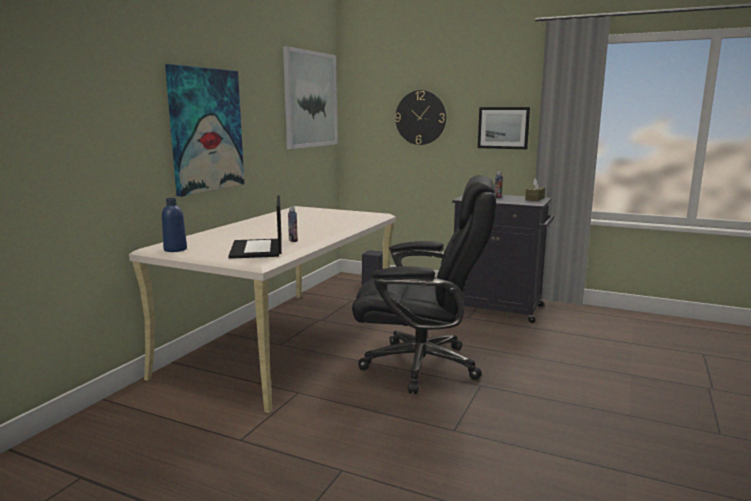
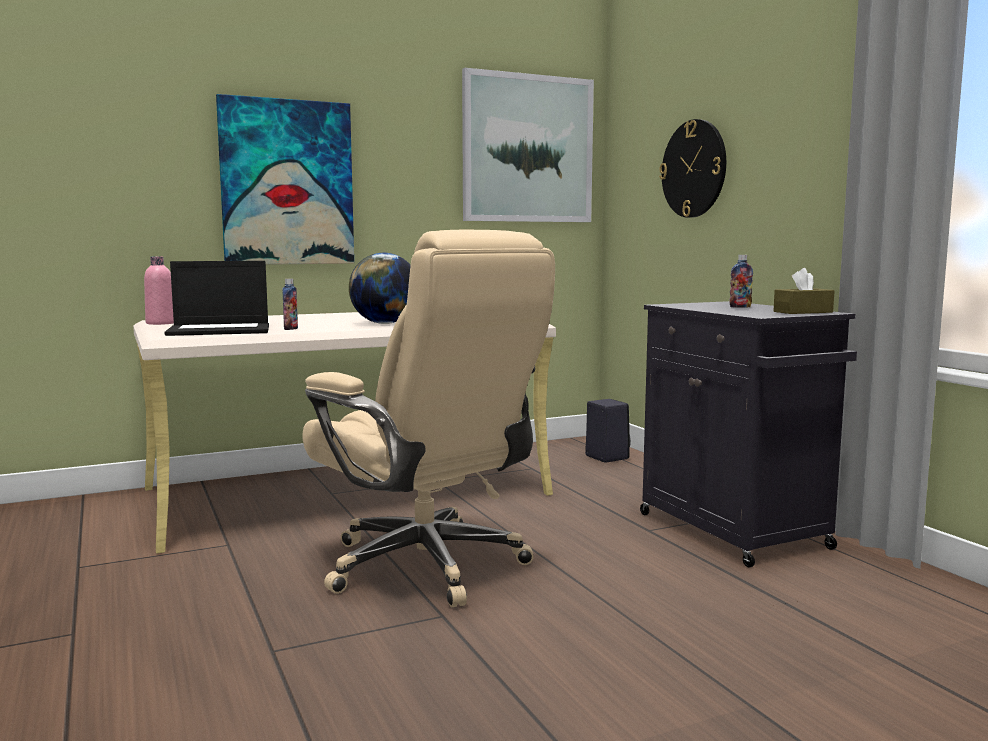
camera: 40 degrees right, 5 degrees down
(175, 249) = (161, 323): blue bottle -> pink bottle
(257, 249) = (221, 330): laptop -> laptop turned 135 degrees counterclockwise
(321, 227) = (384, 323): none -> globe
(421, 365) = (425, 565): black office chair -> beige office chair
(503, 128) = (807, 175): picture -> none

